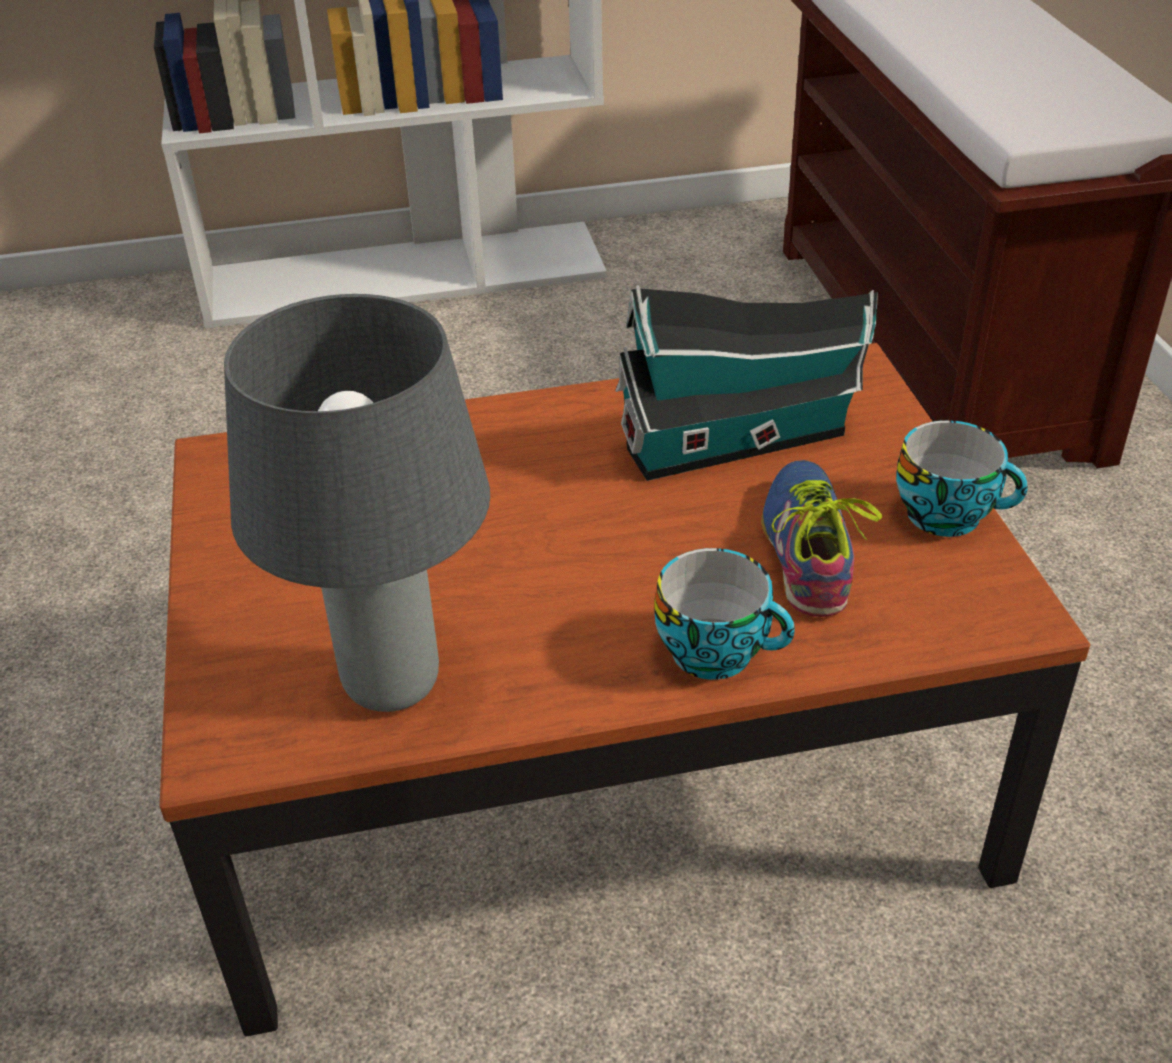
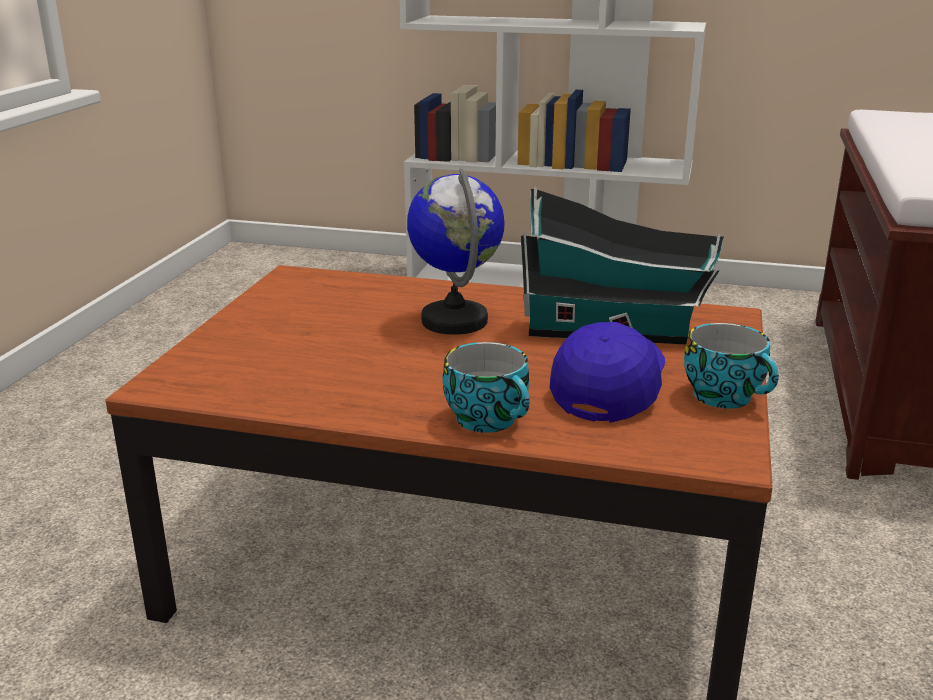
camera: 25 degrees right, 15 degrees down
(395, 683) = (280, 383): grey table lamp -> none
(530, 481) = (455, 321): none -> globe
(815, 548) = (609, 390): shoe -> blue cap

